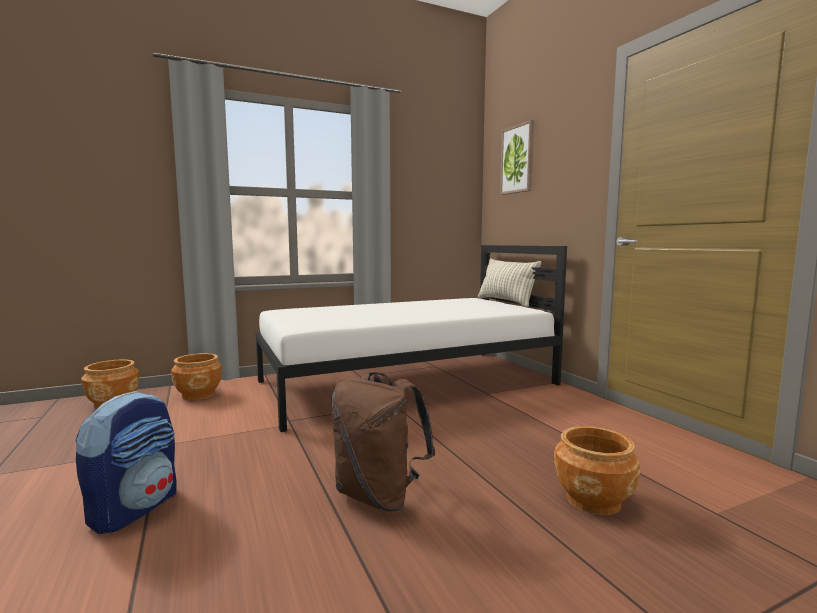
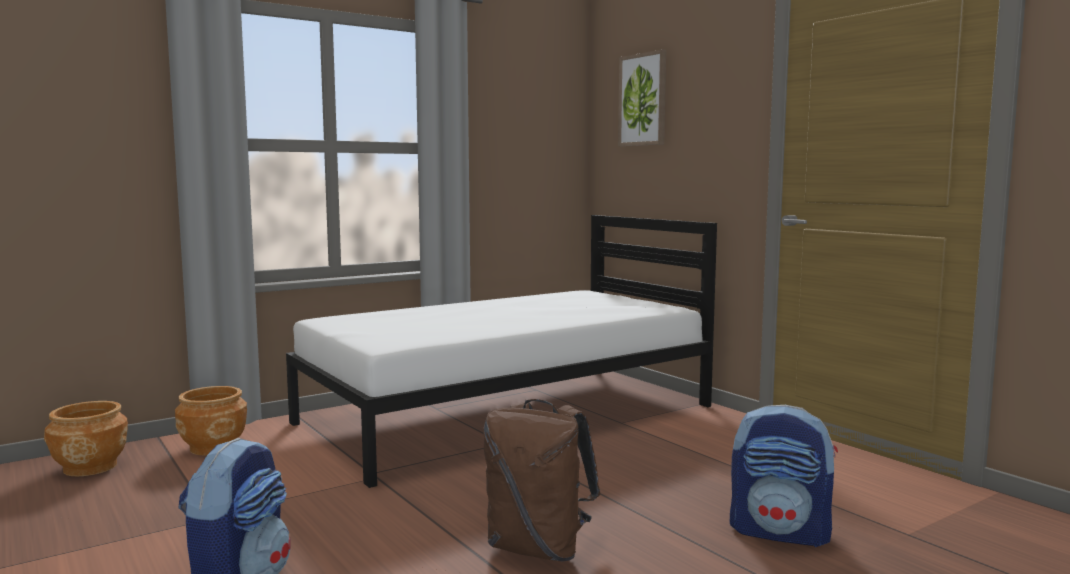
camera: 10 degrees left, 0 degrees up
(506, 301) = (631, 295): pillow -> none
(593, 500) = (781, 532): brown planter -> backpack

